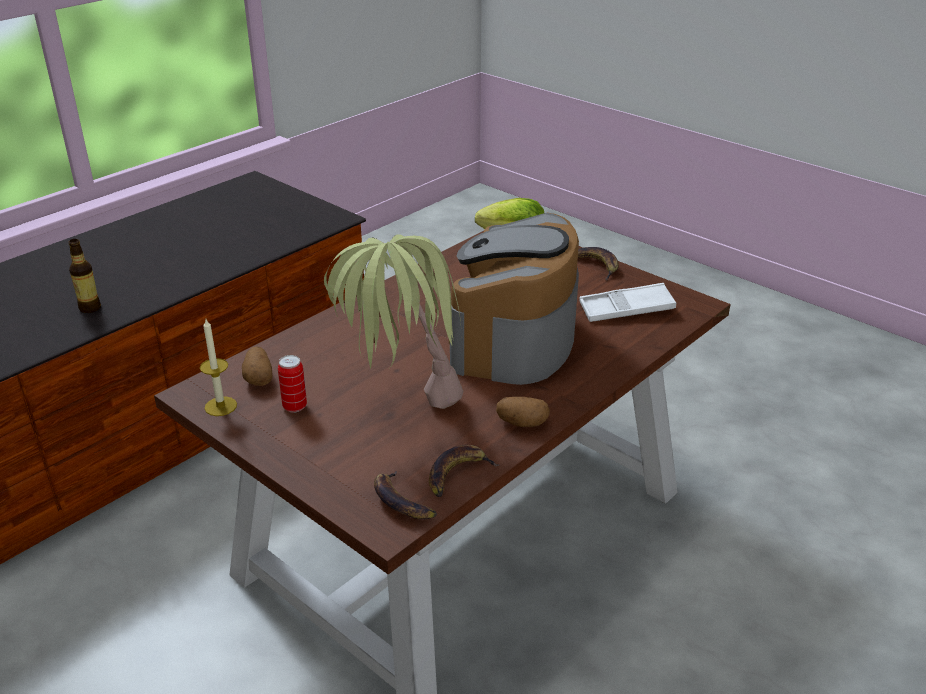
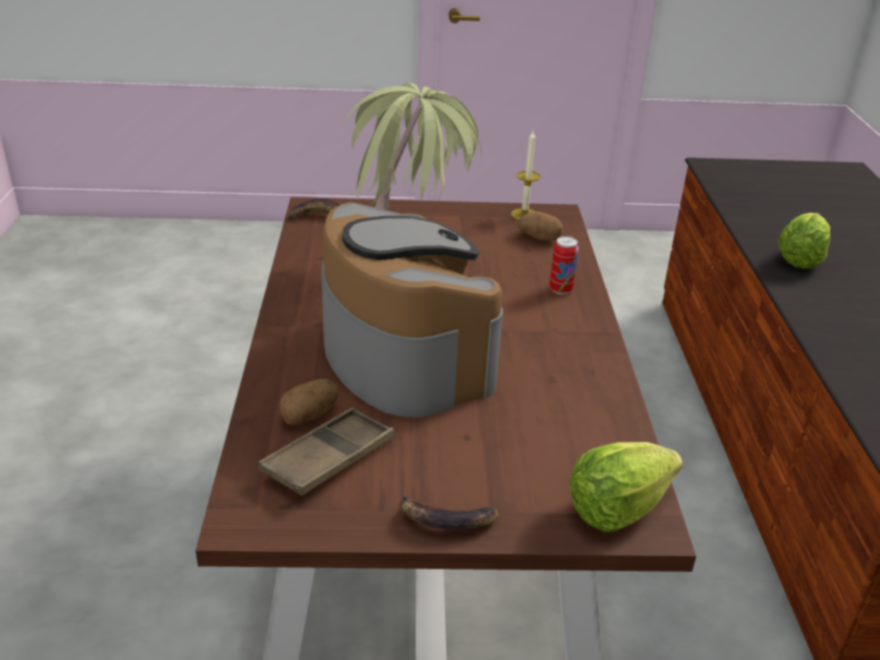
camera: 135 degrees right, 0 degrees up
(90, 308) = (800, 259): bottle -> lettuce
(294, 407) = (479, 233): can -> can (560, 290)
(457, 474) = (306, 243): banana -> none
(522, 423) = (301, 290): potato -> potato (309, 415)
(626, 309) = (329, 458): white tray -> brown tray

